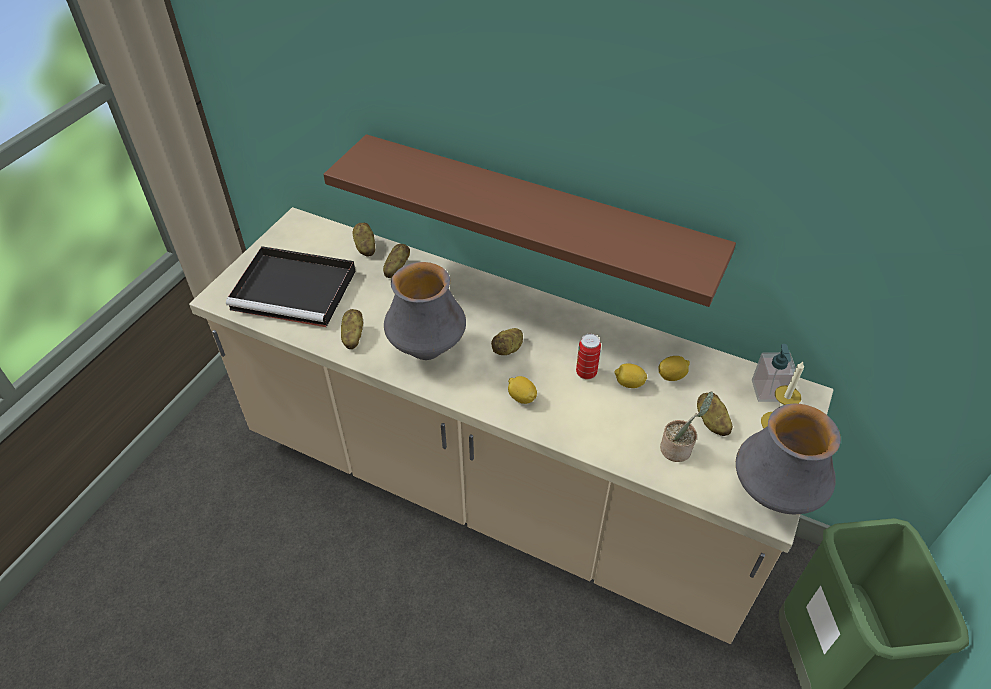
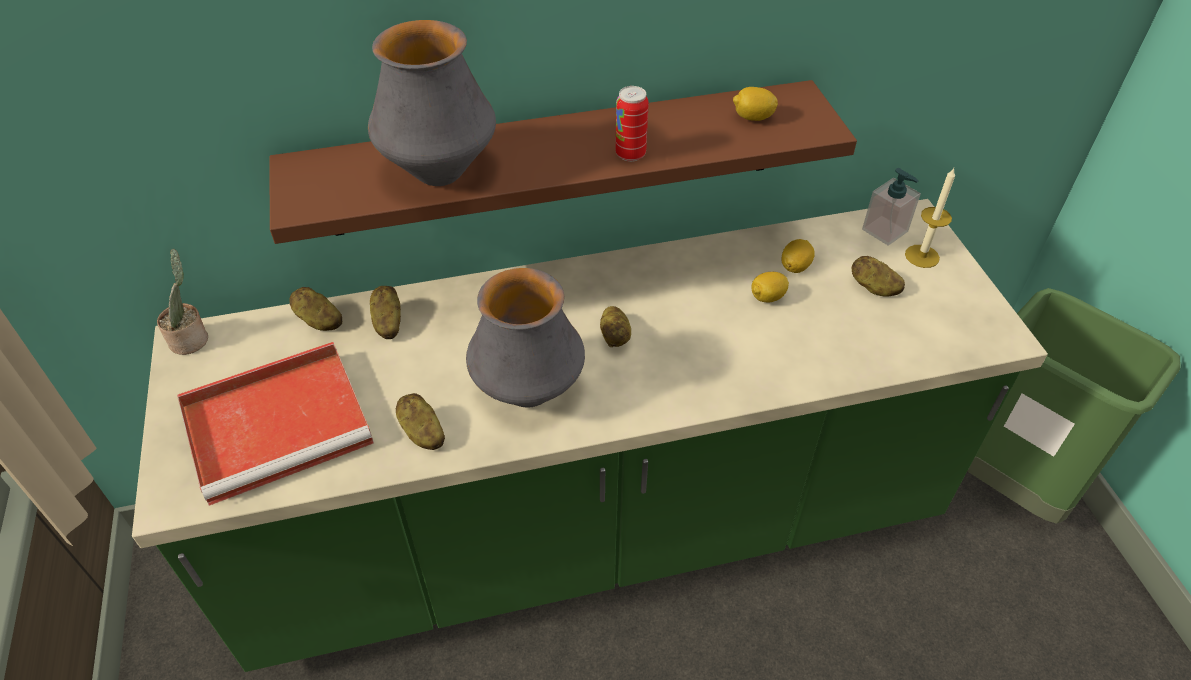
camera: 40 degrees left, 0 degrees up
(296, 290) = (281, 423): black tray -> red tray
(495, 489) = (595, 531): beige counter -> green counter
(521, 397) = (685, 377): lemon -> lemon (752, 118)
(586, 373) = (718, 312): can -> can (630, 154)
(678, 449) = (876, 331): potted plant -> potted plant (191, 339)
(772, 495) = (989, 321): vase -> vase (439, 173)

